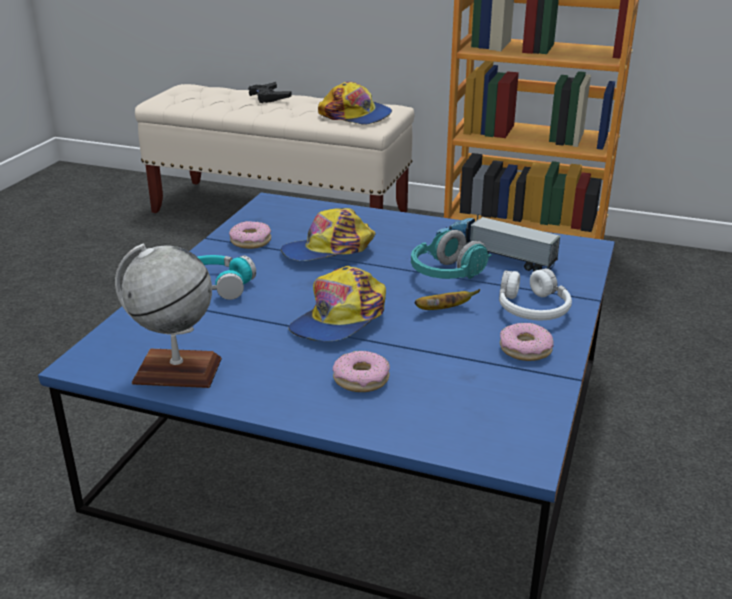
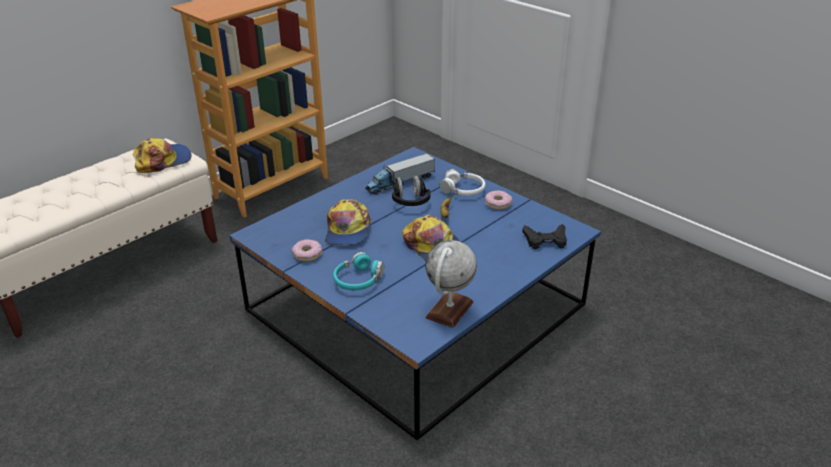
camera: 65 degrees left, 5 degrees up
(268, 97) = (66, 184): black game controller -> black game controller (545, 240)
(361, 379) = (495, 254): donut -> none
(447, 275) = (410, 201): turquoise headphones -> black headphones

